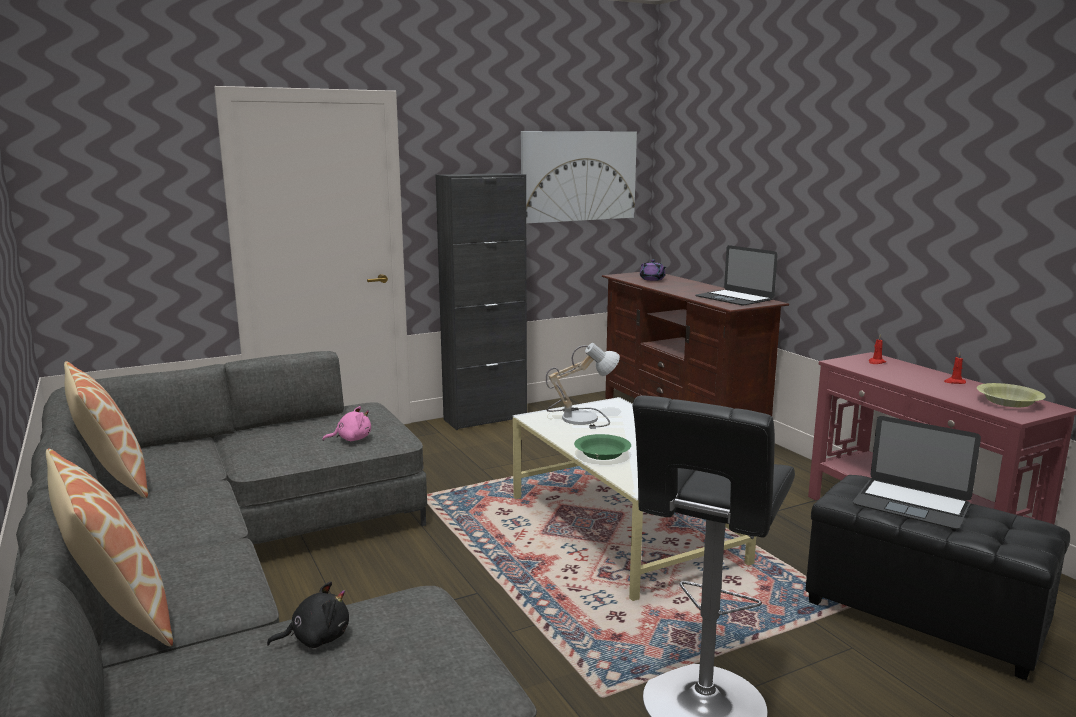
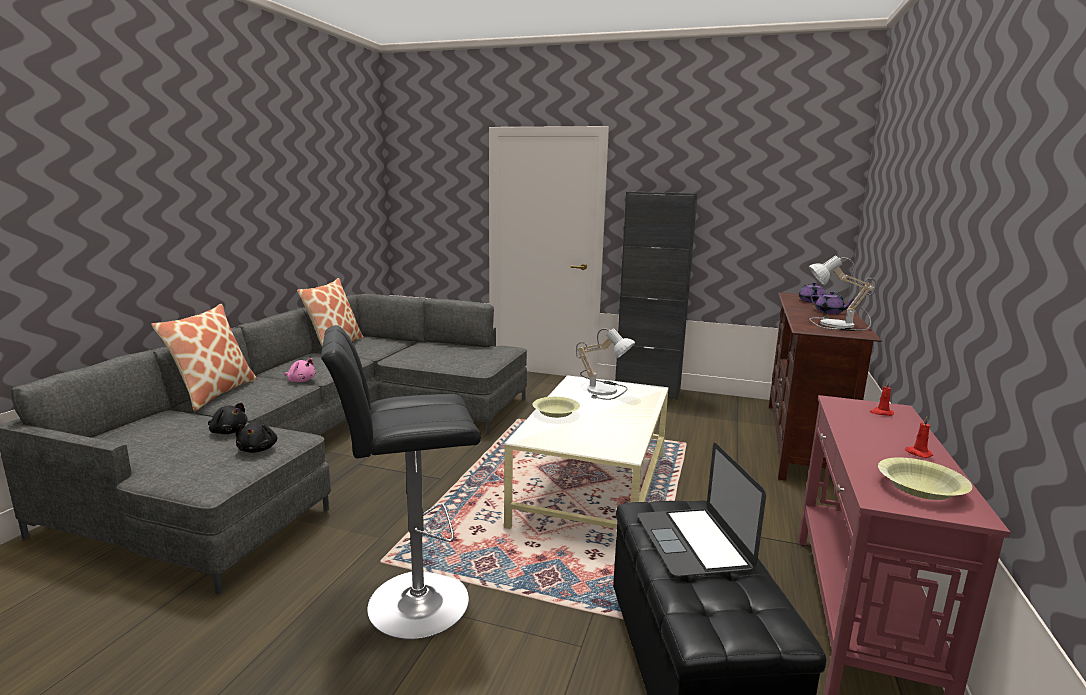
camera: 45 degrees right, 0 degrees up
(351, 439) = (458, 360): pink plush toy -> pink plush toy (301, 381)
(423, 631) = (258, 449): none -> black plush toy
(578, 176) = (771, 199): picture -> none
(602, 454) = (555, 413): green bowl -> yellow bowl
(695, 287) = (830, 312): none -> purple teapot
(734, 298) = (835, 325): laptop -> table lamp

